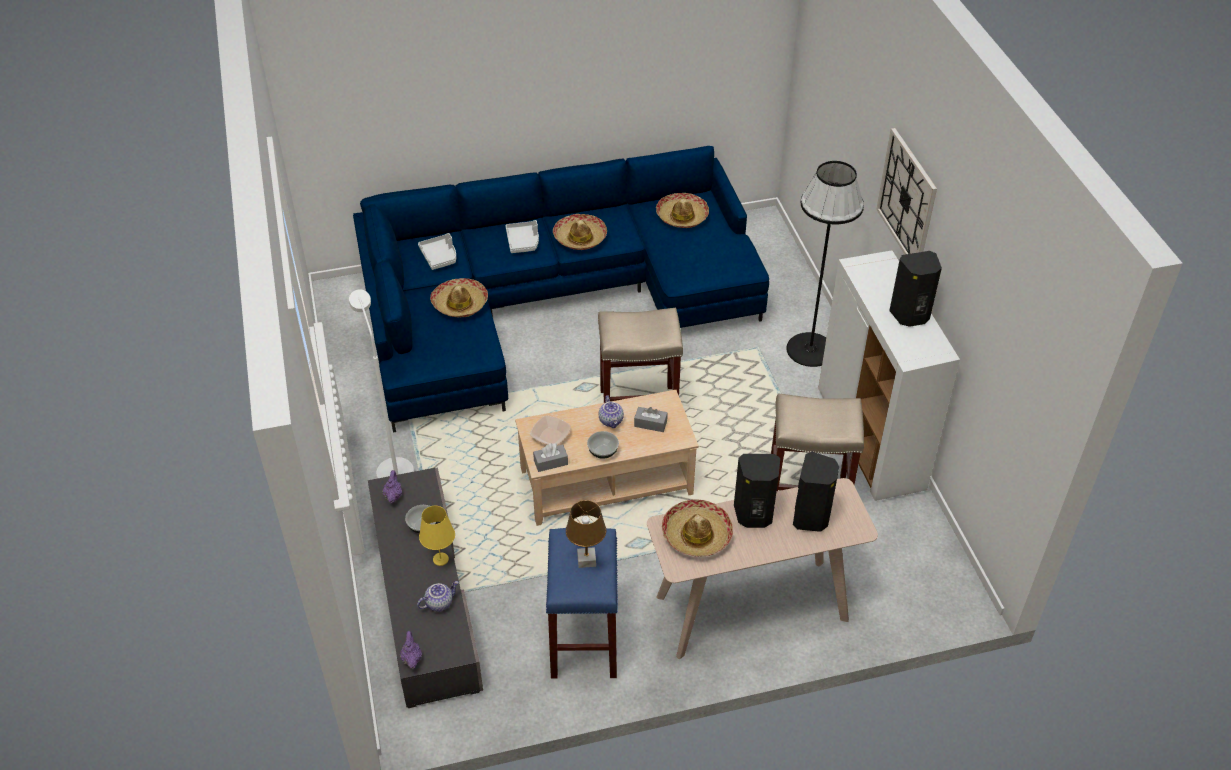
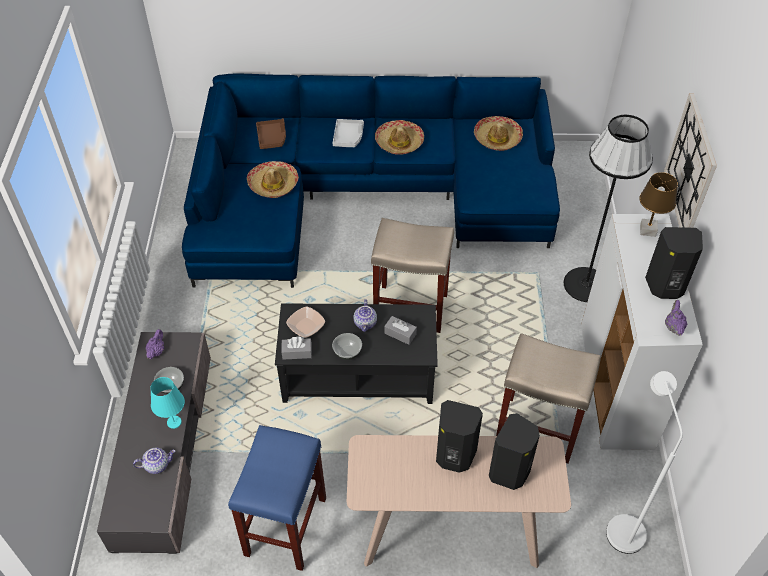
camera: 15 degrees right, 5 degrees up
(393, 467) = (181, 319): white floor lamp -> white floor lamp (622, 524)
(411, 658) = (113, 514): purple teapot -> purple teapot (673, 326)
(440, 256) = (272, 138): grey tray -> brown tray
(440, 559) = (174, 422): yellow table lamp -> turquoise table lamp
(587, 560) = (280, 466): brown table lamp -> brown table lamp (648, 230)
(606, 480) = (359, 372): beige coffee table -> black coffee table
(696, 534) = (392, 464): hat -> none

